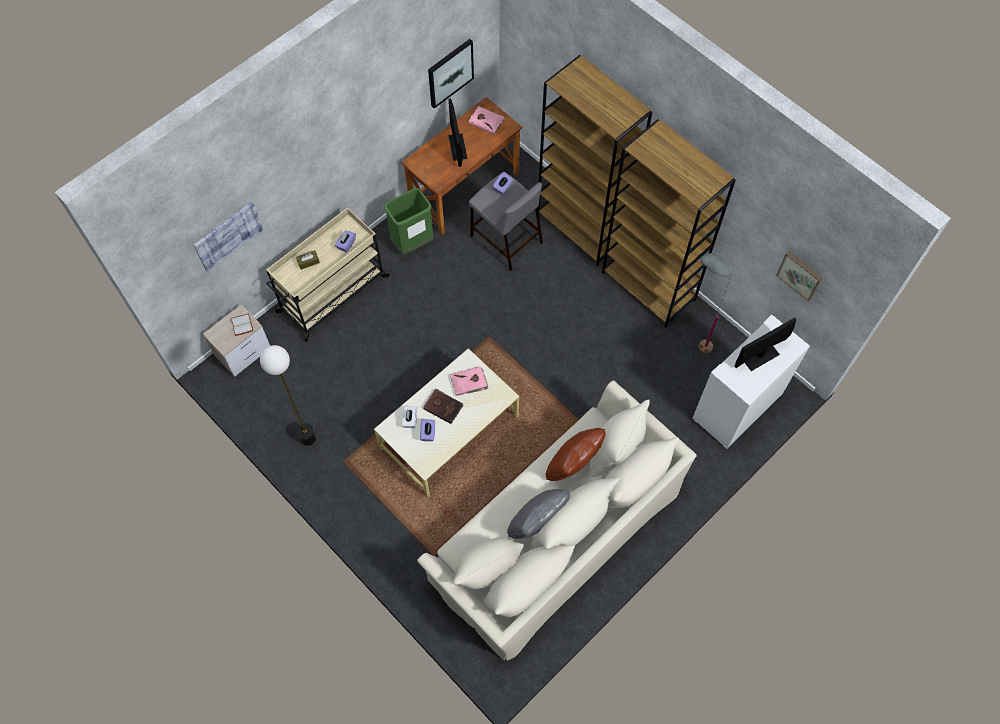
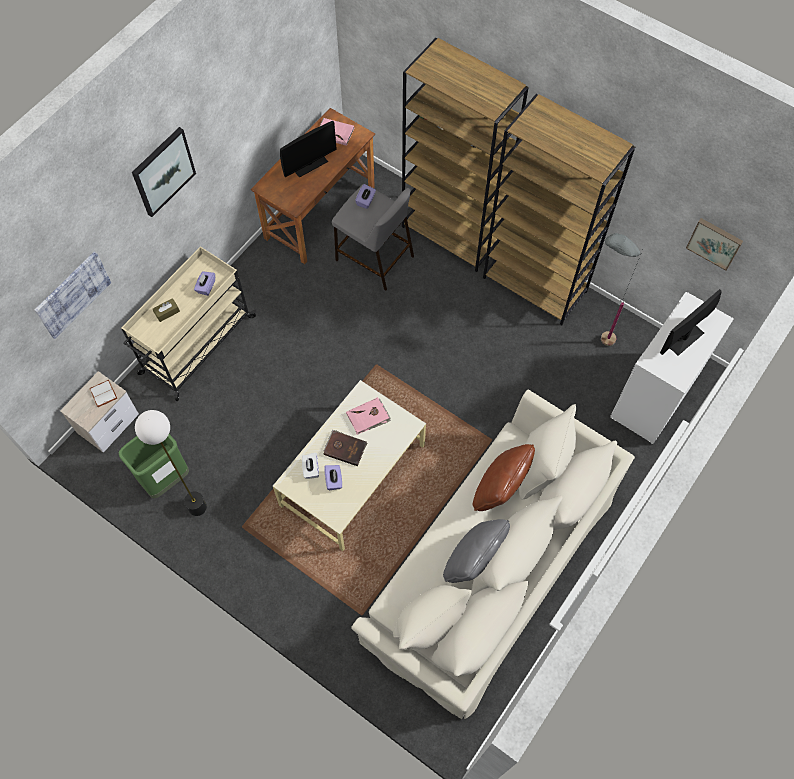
camera: 10 degrees left, 0 degrees up
(412, 243) = (274, 277): green trash can -> green trash can (165, 479)
(450, 72) = (291, 82): picture -> picture (163, 171)
(457, 147) = (309, 164): monitor -> monitor turned 105 degrees counterclockwise

